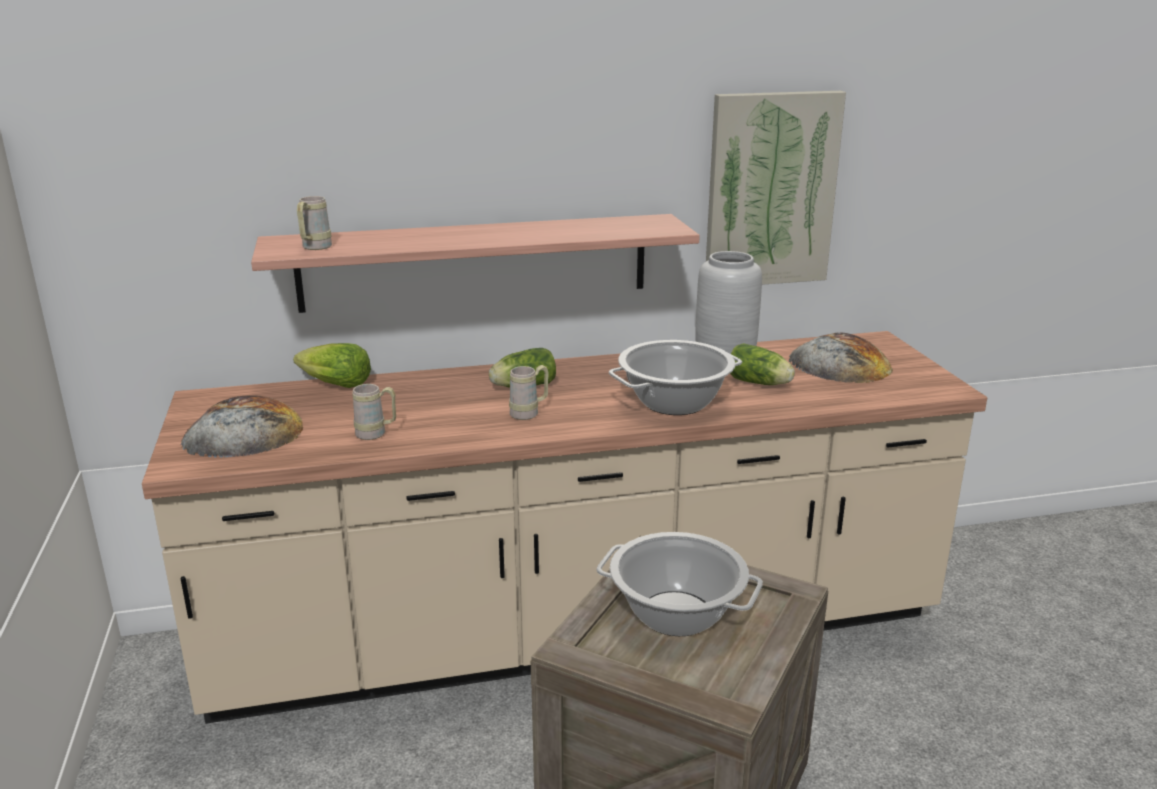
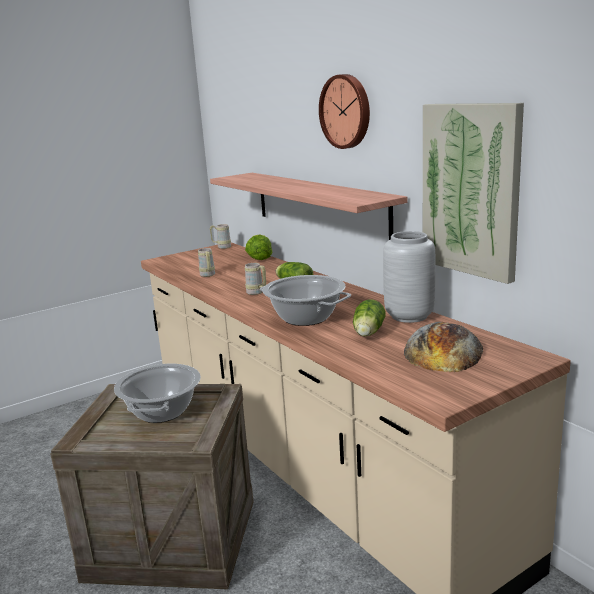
camera: 70 degrees right, 5 degrees down
(244, 433) = (193, 259): bread -> none
(314, 248) = (238, 178): beige mug -> beige mug (221, 247)
(553, 109) = (346, 111): none -> wall clock

